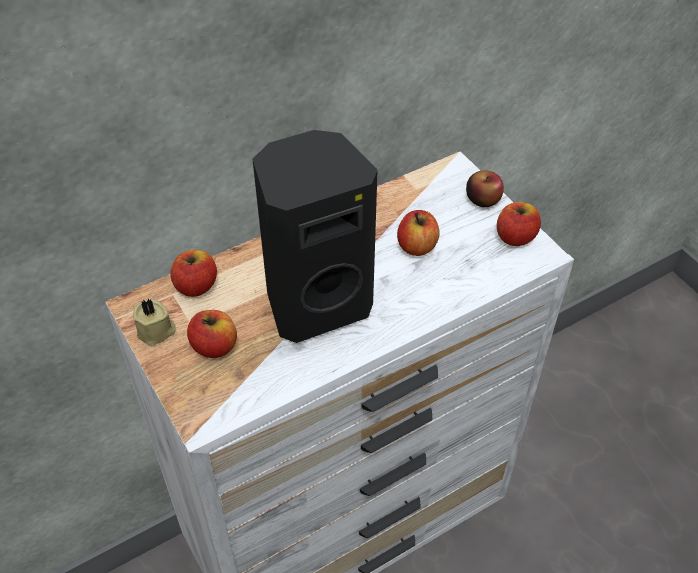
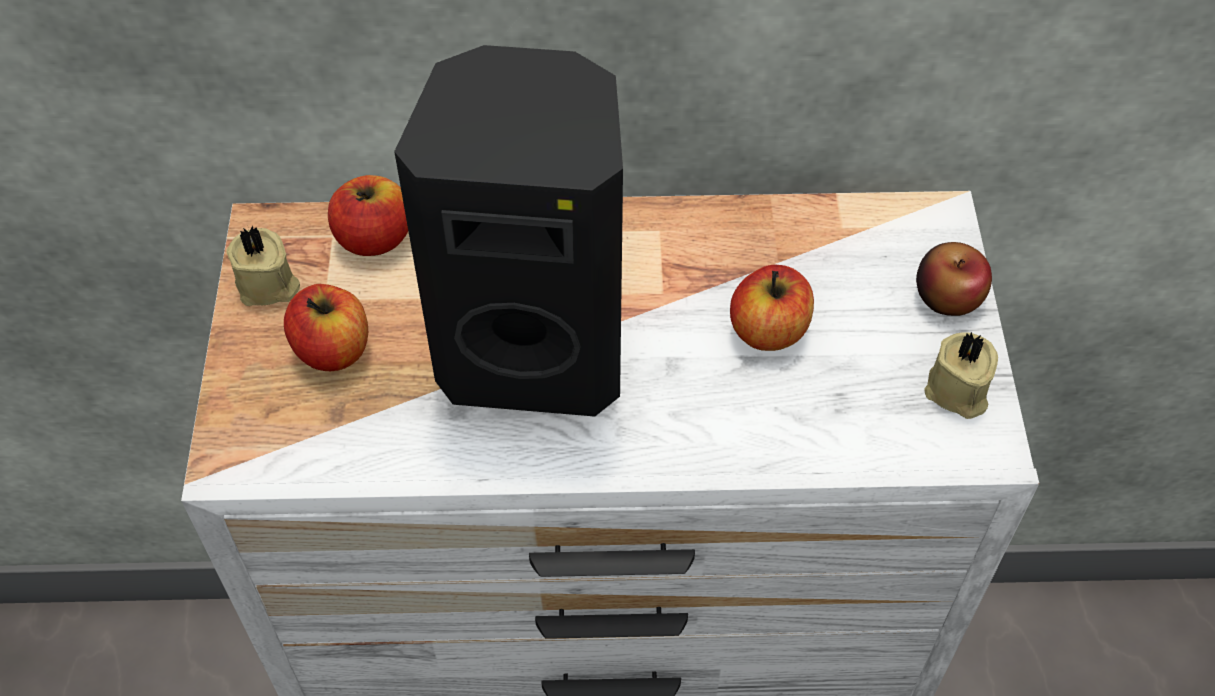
camera: 30 degrees right, 5 degrees up
(515, 237) = (957, 392): apple -> beige candle

